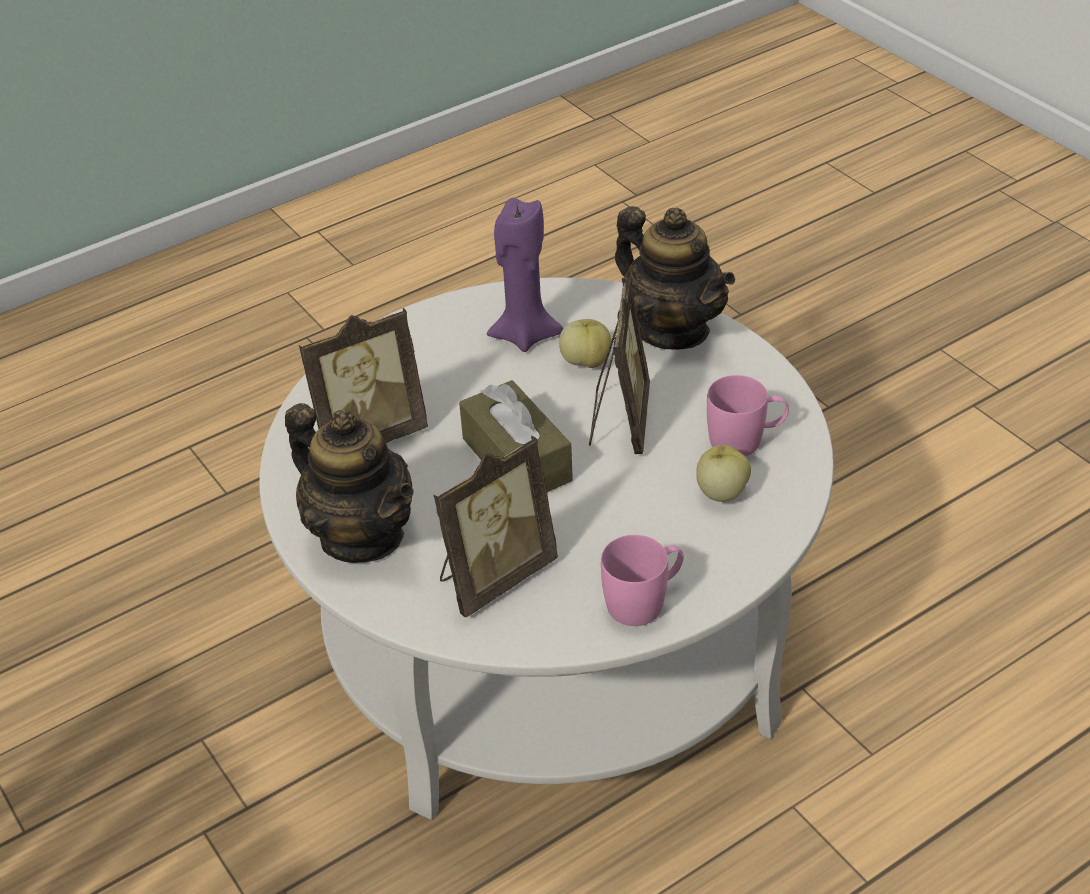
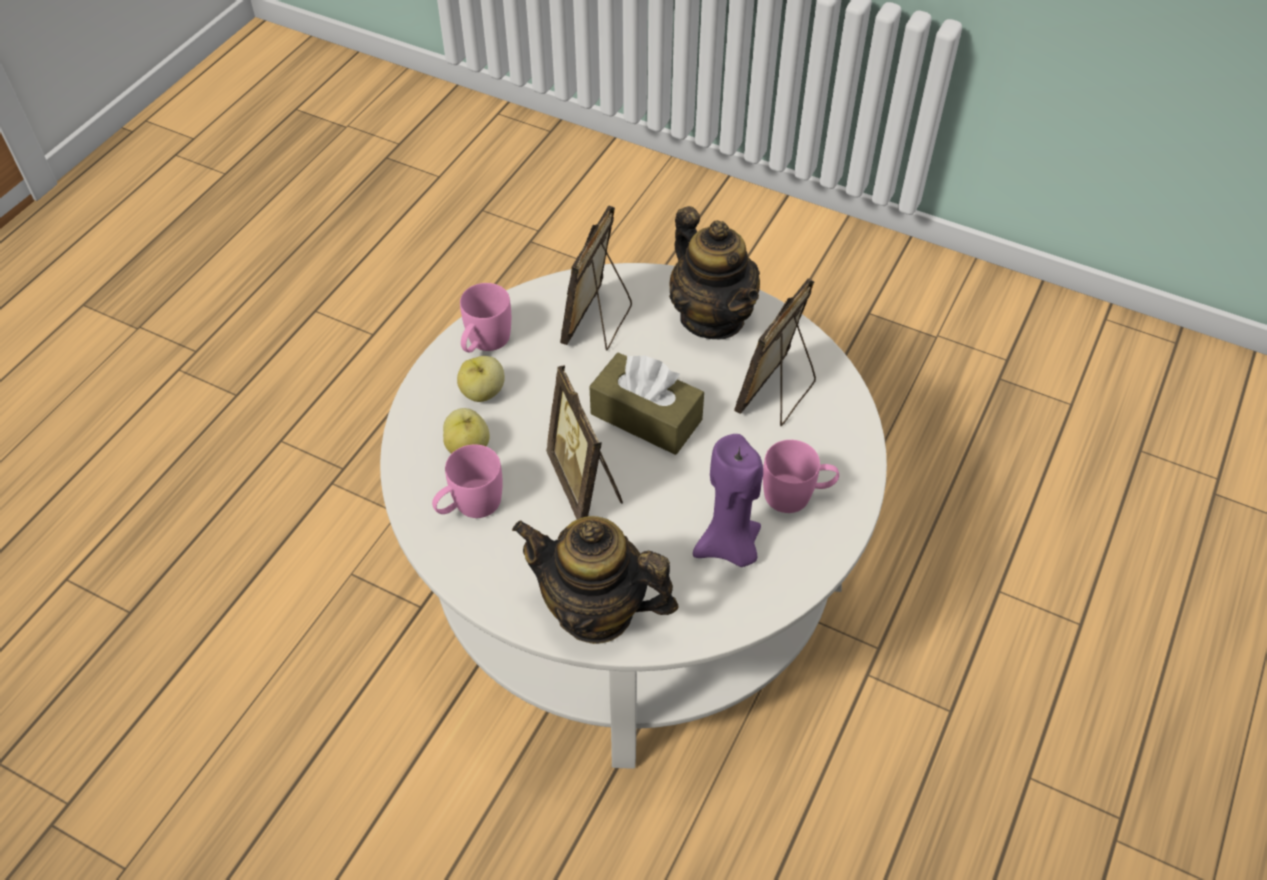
camera: 150 degrees right, 10 degrees up
(362, 535) = (712, 317): teapot -> teapot turned 135 degrees counterclockwise
(431, 352) = (797, 495): none -> pink mug
(586, 362) = (653, 538): apple -> apple (483, 393)

